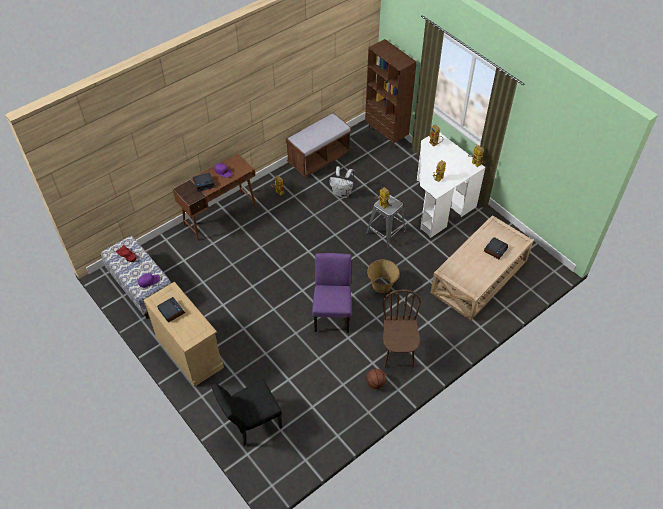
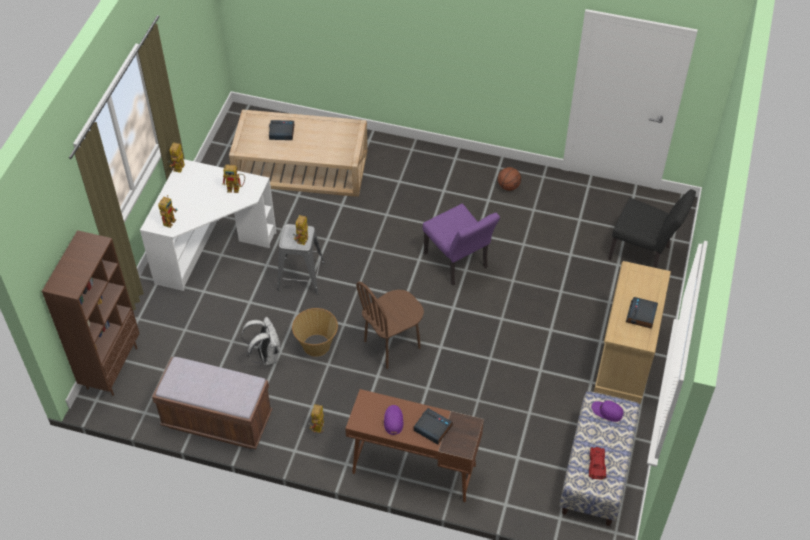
camera: 125 degrees left, 0 degrees up
(332, 313) = (458, 263): purple chair -> purple chair turned 90 degrees counterclockwise
(382, 285) = (383, 241): basket -> basket (316, 344)
(398, 353) = (459, 186): brown chair -> brown chair (392, 345)

